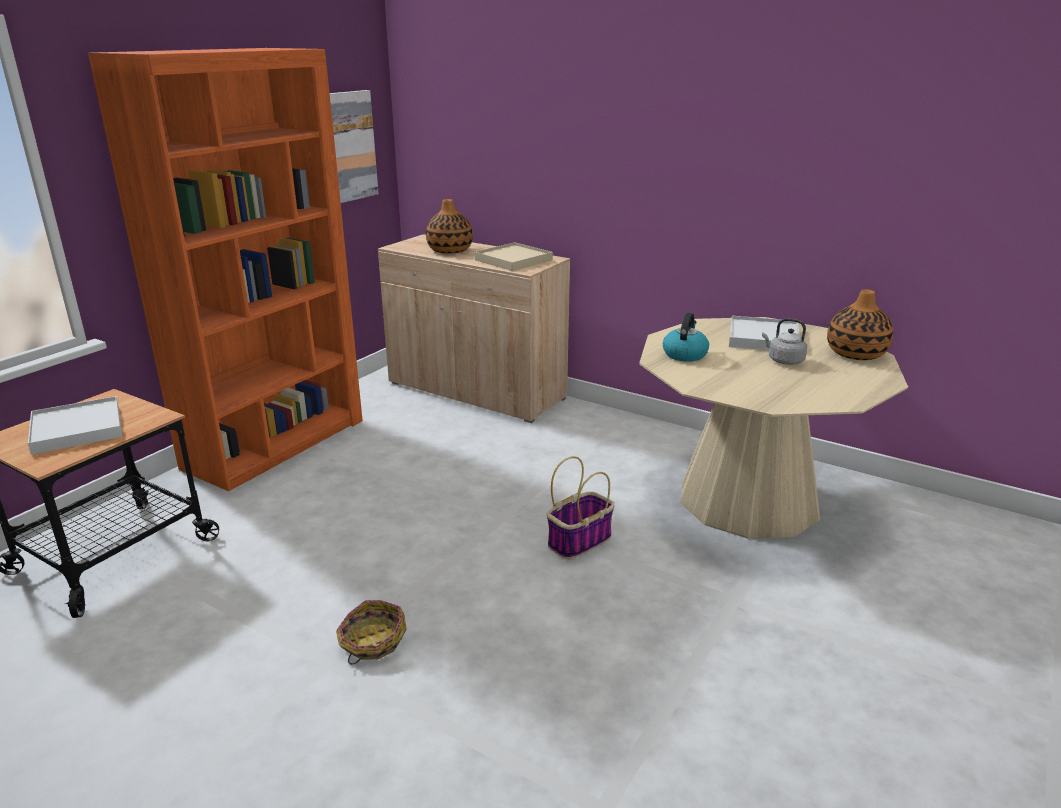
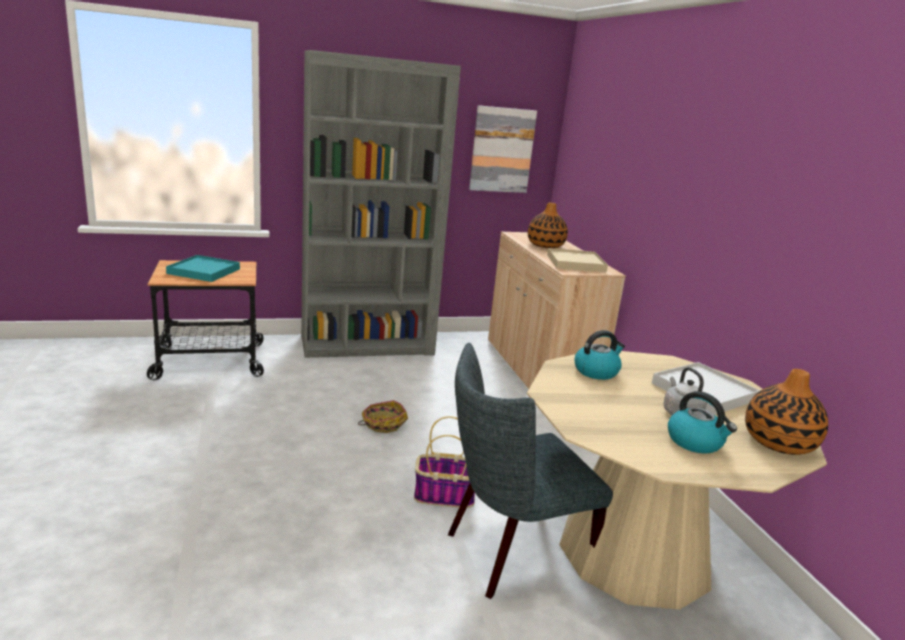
camera: 40 degrees right, 5 degrees down
(77, 429) = (204, 271): white tray -> turquoise tray
(276, 443) = (368, 345): orange bookcase -> grey bookcase
(372, 642) = (234, 472): basket -> basket (383, 424)
(687, 553) = (509, 554): none -> grey chair
(827, 376) = (695, 442): none -> kettle

